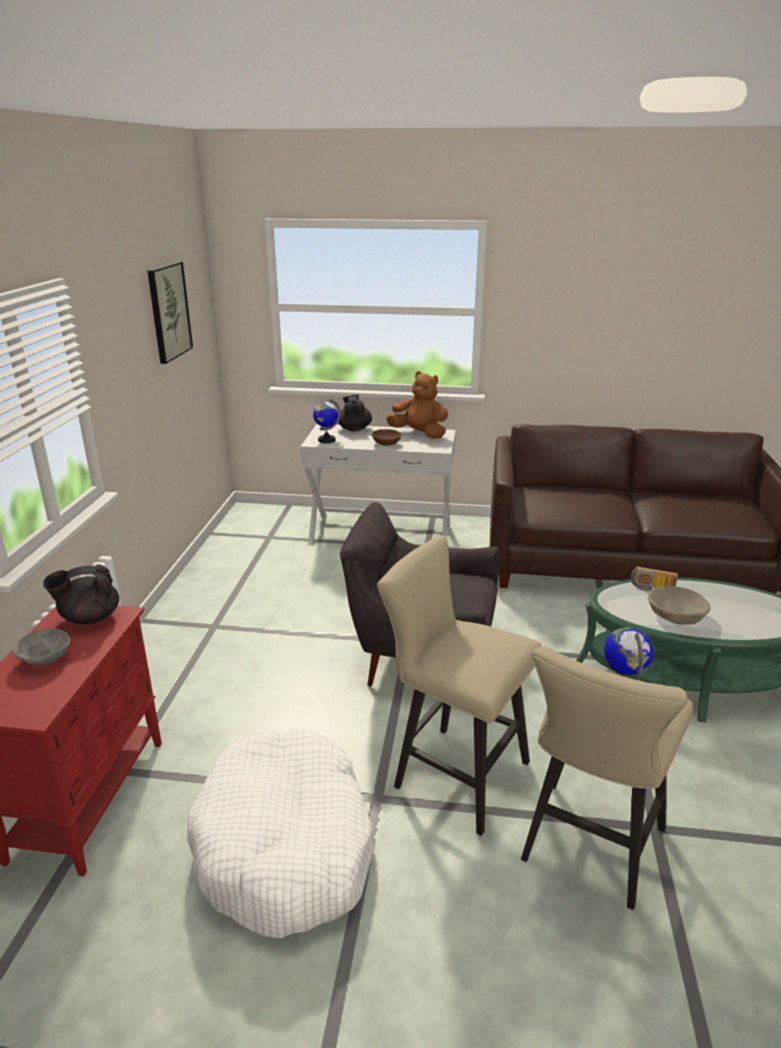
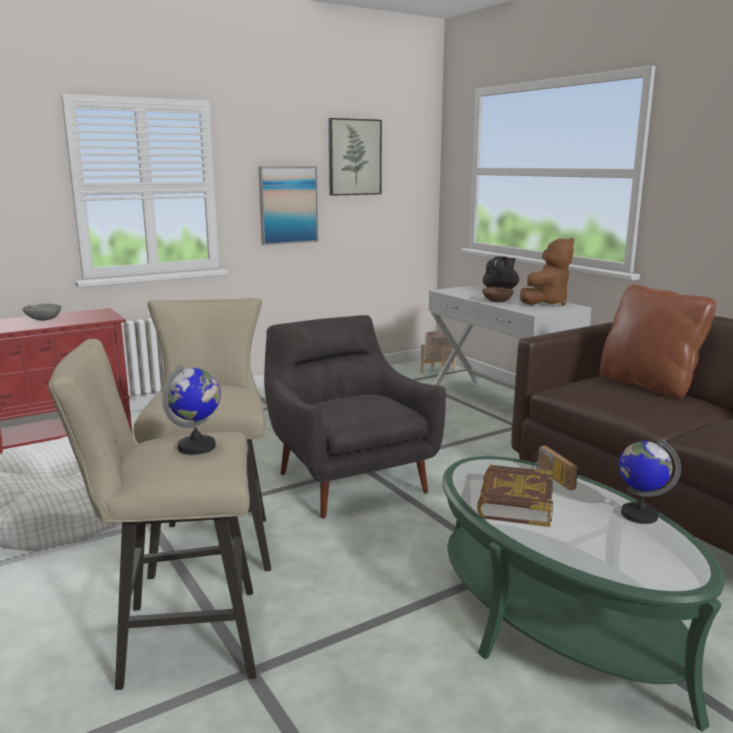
camera: 50 degrees right, 10 degrees down
(89, 618) = (97, 315): black teapot -> none
(137, 388) = (288, 205): none -> picture
(270, 518) = (437, 371): none -> beige planter
(326, 440) = (458, 291): globe -> globe (639, 515)
(419, 434) = (546, 303): brown plush toy -> brown plush toy turned 60 degrees clockwise
(567, 488) = (648, 385): none -> brown pillow
(675, 615) = (515, 502): beige bowl -> book

